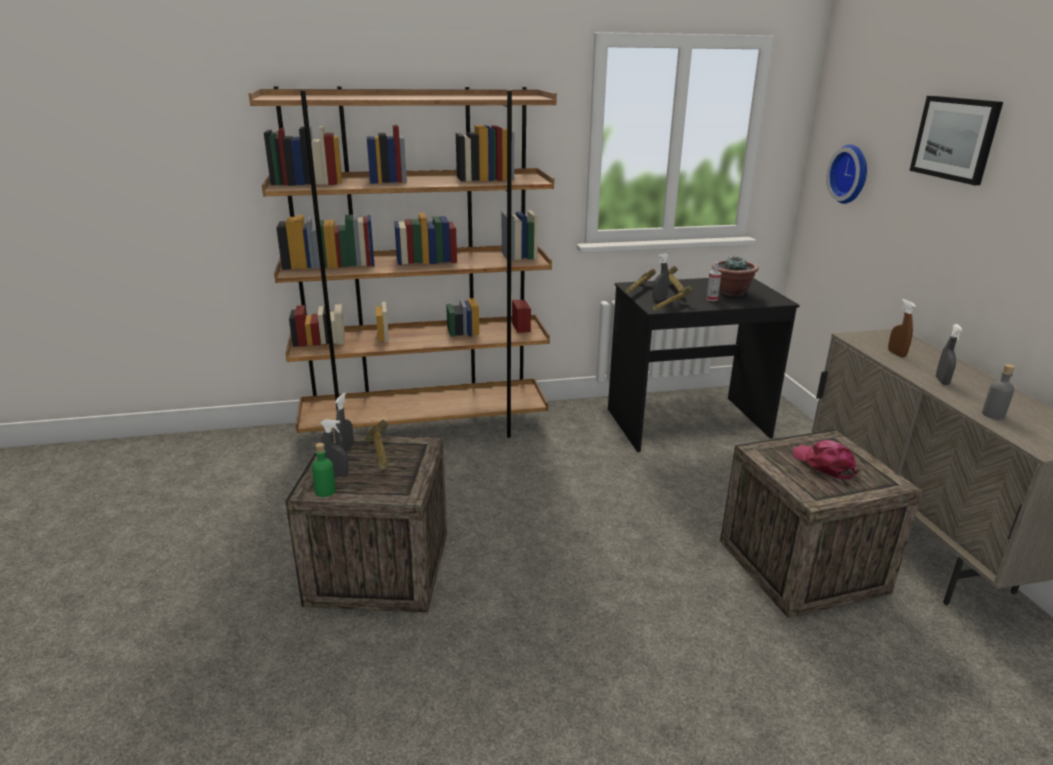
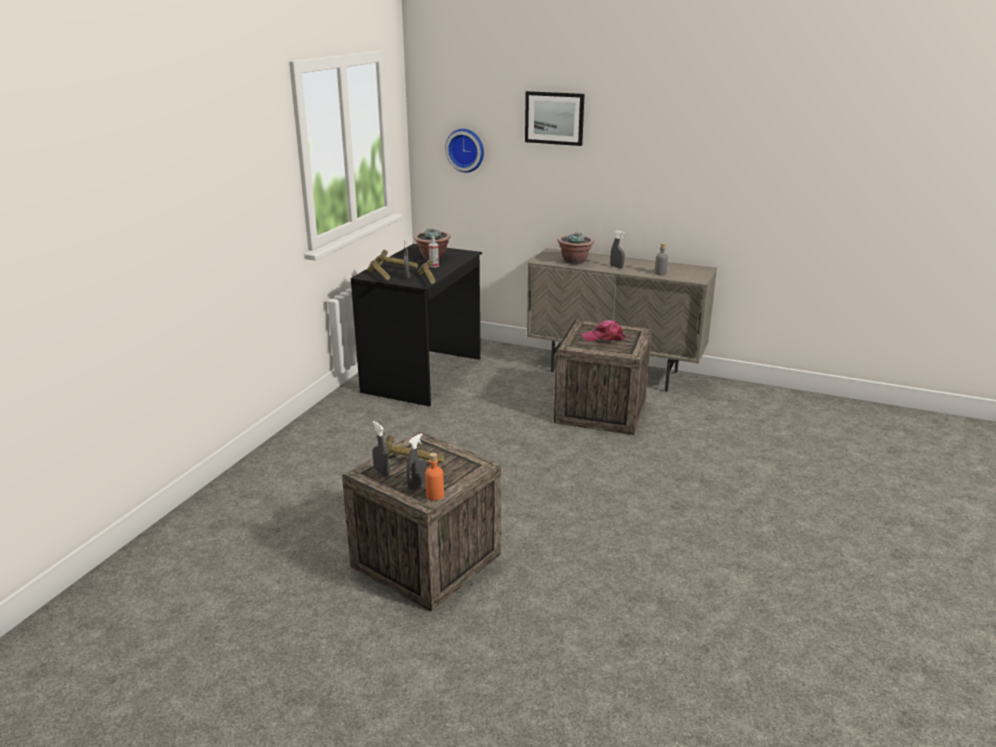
camera: 55 degrees left, 0 degrees up
(325, 491) = (435, 495): green bottle -> orange bottle
(425, 428) = (259, 477): brown bookcase -> none
(896, 353) = (574, 261): brown spray bottle -> potted plant

